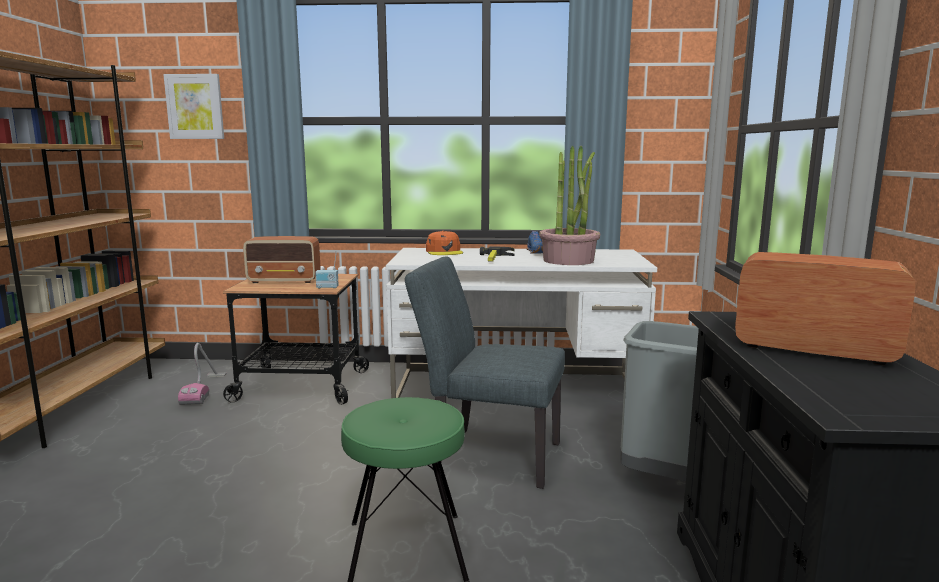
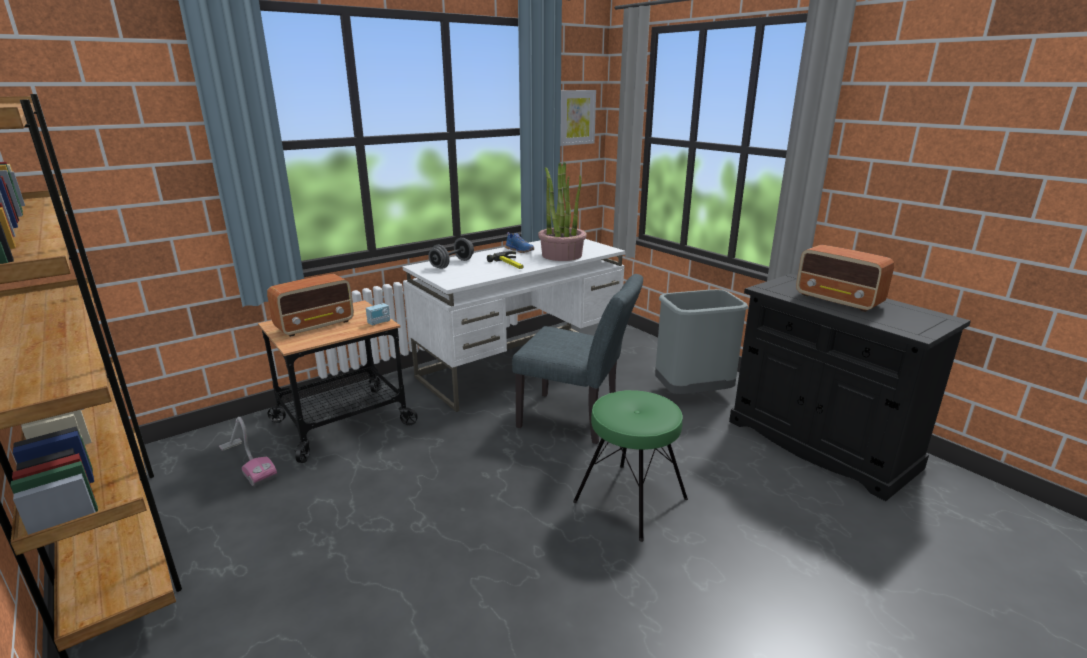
camera: 40 degrees left, 10 degrees up
(195, 107) = (120, 136): picture -> picture (576, 117)
(444, 252) = (452, 264): orange cap -> grey dumbbell
(487, 455) = (576, 419): grey chair -> grey chair turned 135 degrees counterclockwise
(811, 349) = (839, 300): radio -> radio turned 120 degrees counterclockwise

